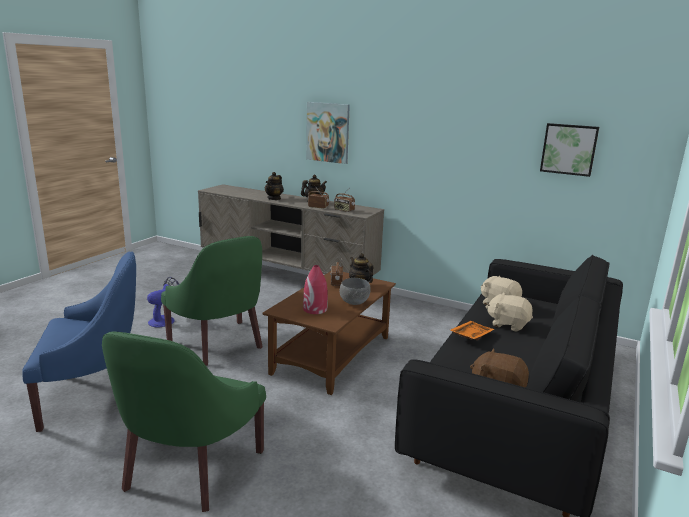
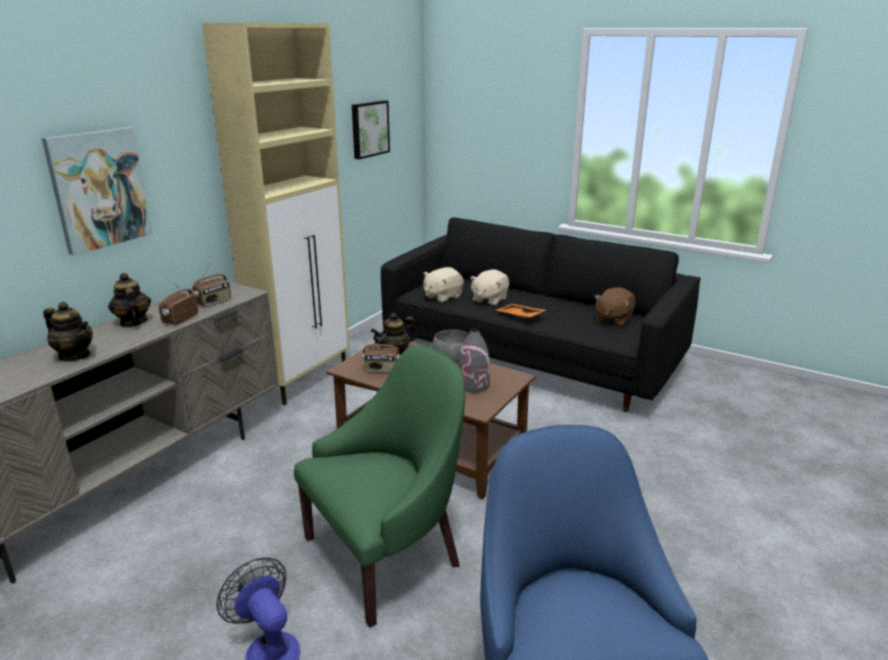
camera: 85 degrees left, 5 degrees up
(188, 469) = (693, 550): green armchair -> none
(315, 309) = (474, 385): red vase -> grey vase
(415, 307) = (303, 380): none -> beige cabinet

